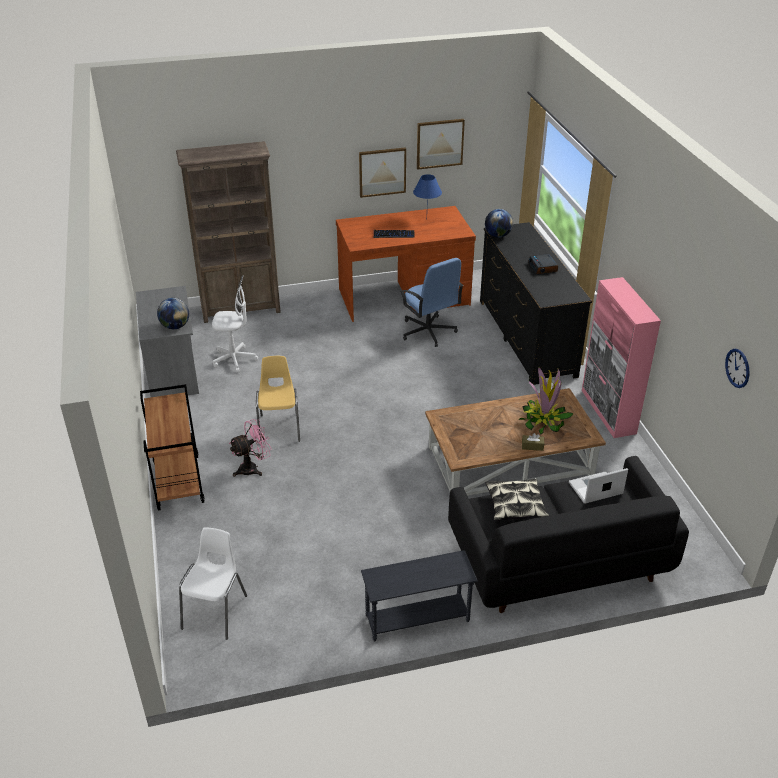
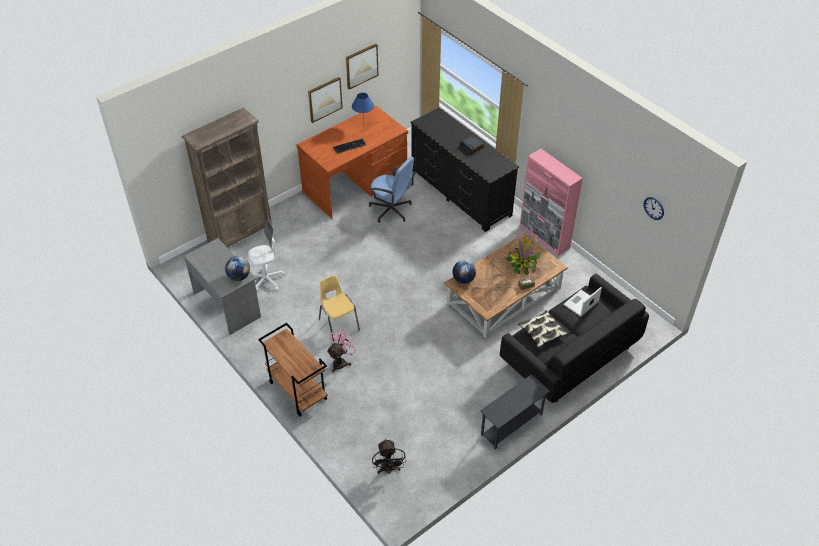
camera: 25 degrees left, 10 degrees up
(216, 612) = (388, 469): white chair -> black fan
(498, 235) = (424, 126): globe -> globe (463, 279)

